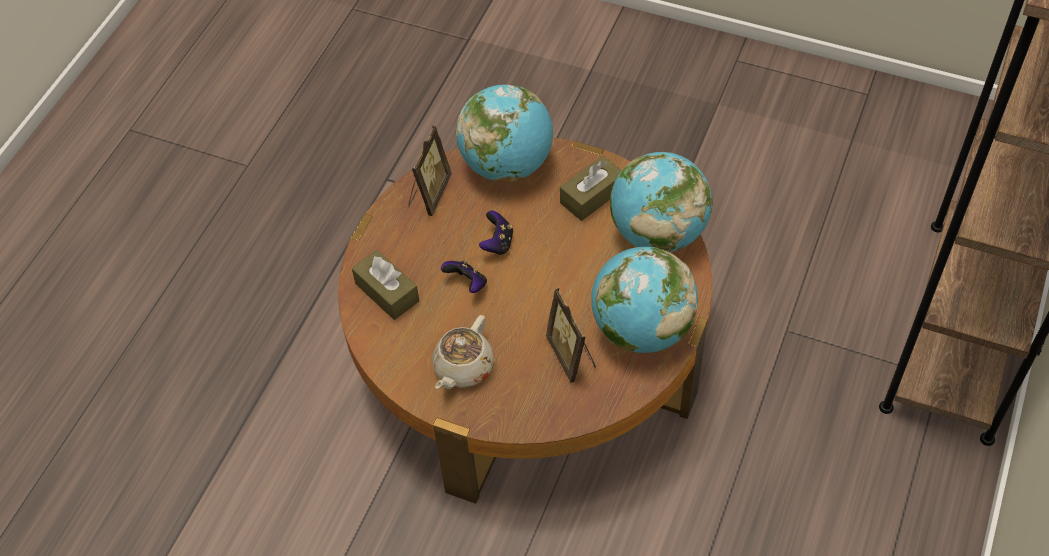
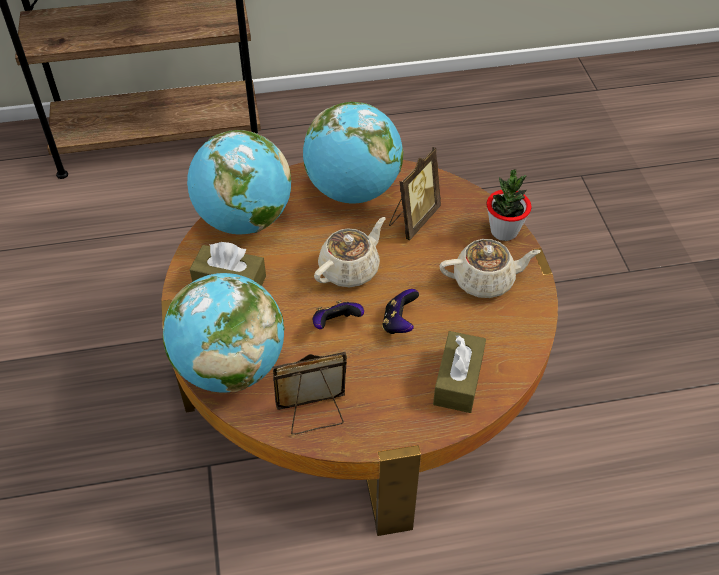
camera: 125 degrees left, 5 degrees down
(506, 418) = (504, 231): none -> potted plant
(547, 280) = (350, 269): none -> beige teapot

